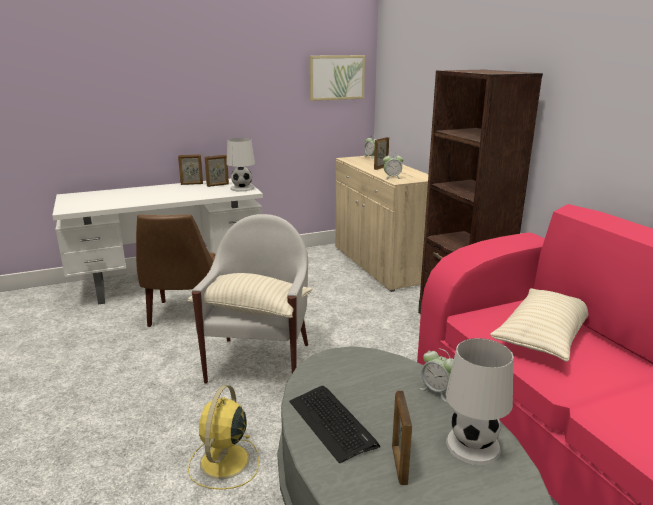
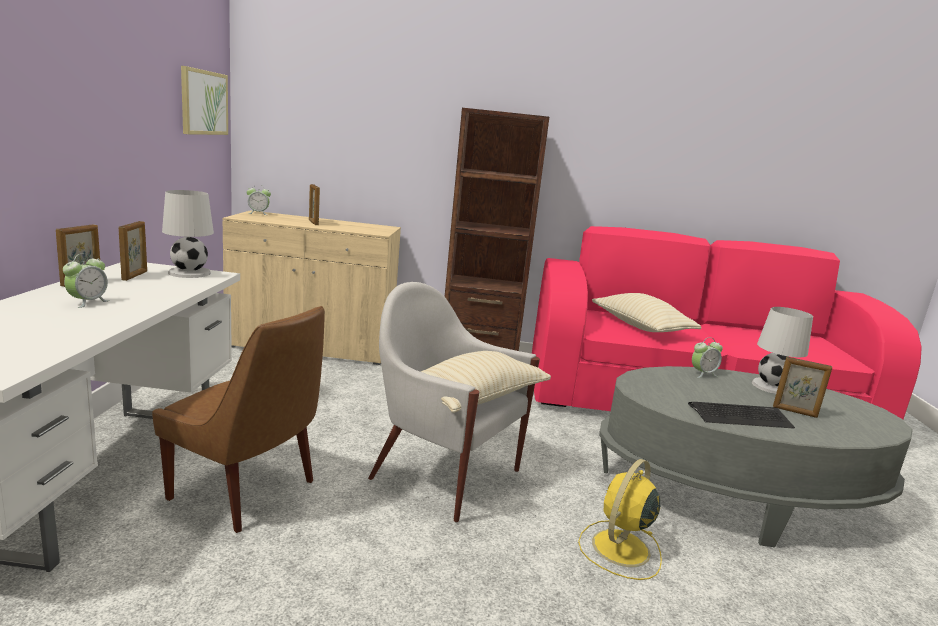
camera: 65 degrees left, 5 degrees down
(224, 462) = (619, 549): yellow fan -> yellow fan turned 90 degrees clockwise
(392, 177) = (362, 230): alarm clock -> alarm clock (88, 302)

